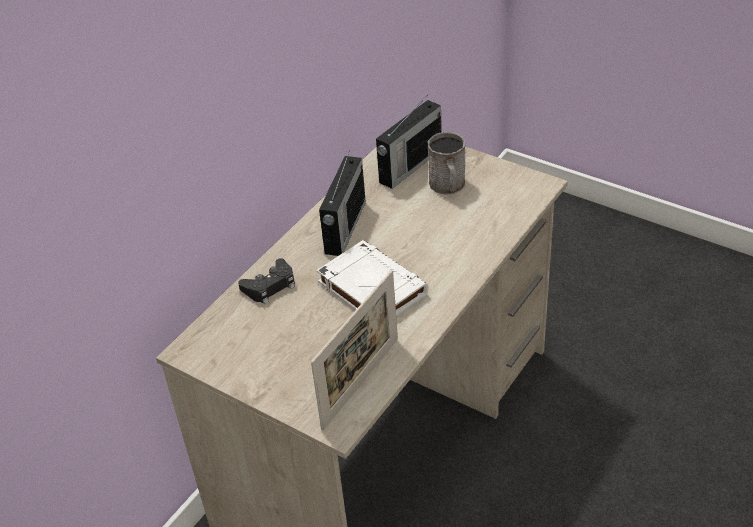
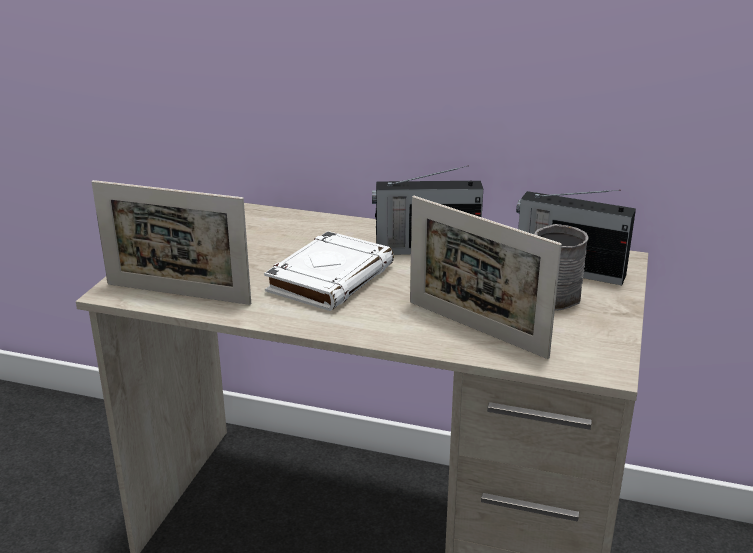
camera: 70 degrees right, 15 degrees down
(270, 286) = (312, 227): black game controller -> none
(475, 228) = (476, 329): none -> picture frame

